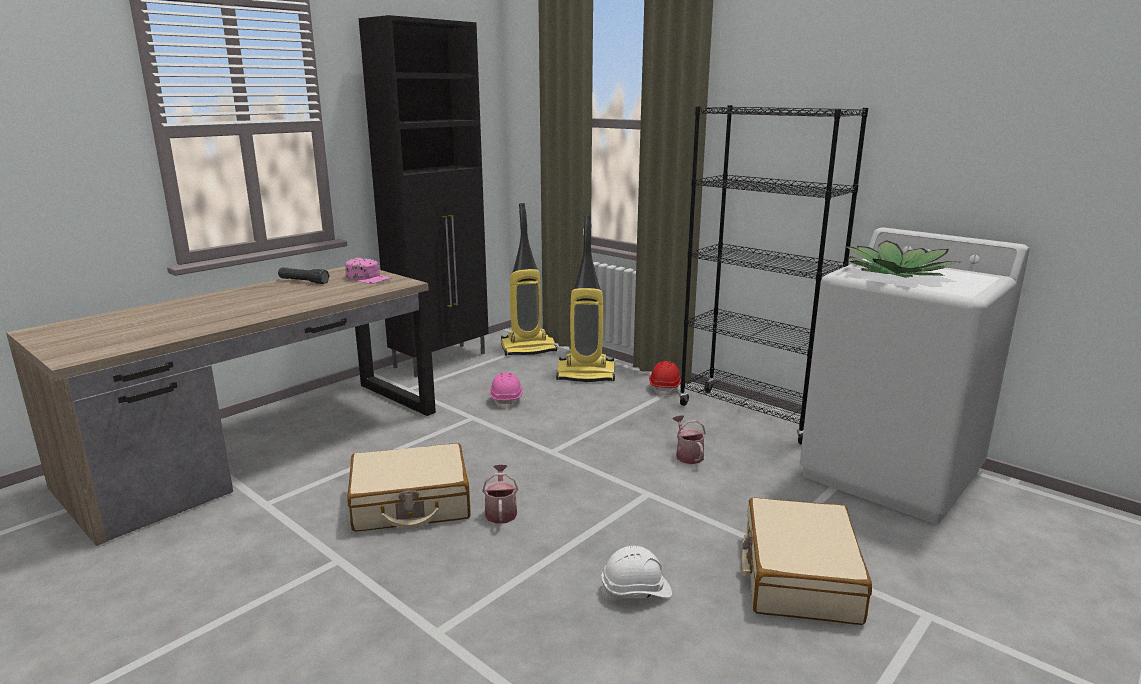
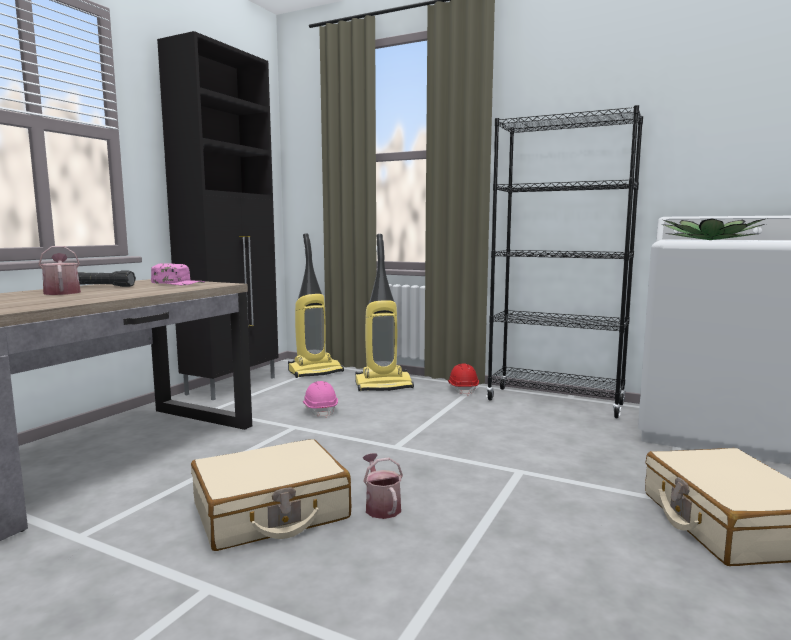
camera: 15 degrees left, 10 degrees down
(636, 591) = (589, 564): white hard hat -> none
(687, 455) = (528, 436): watering can -> watering can (62, 292)

